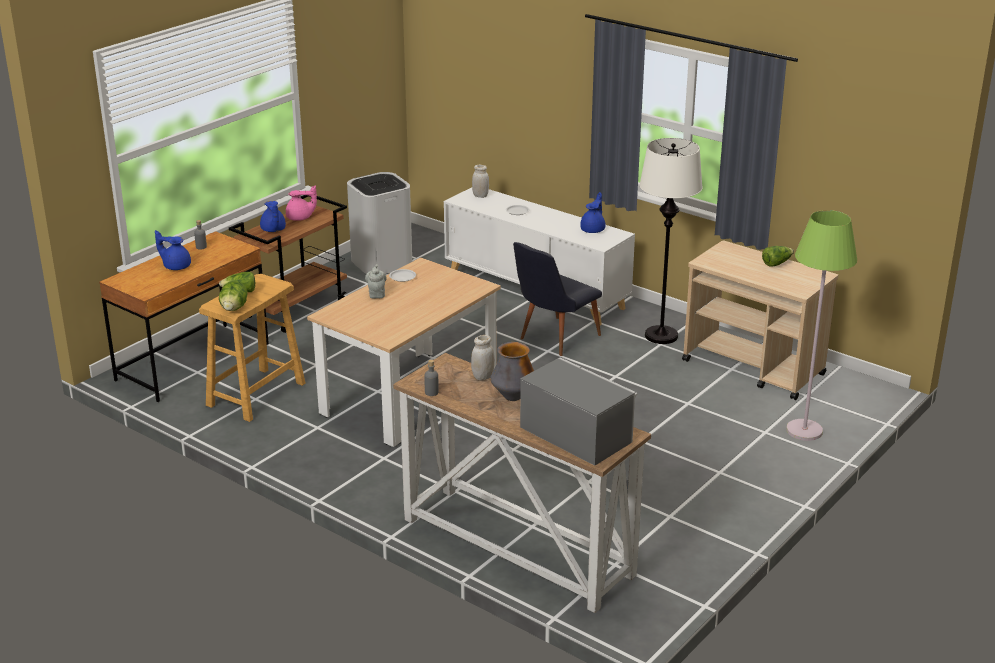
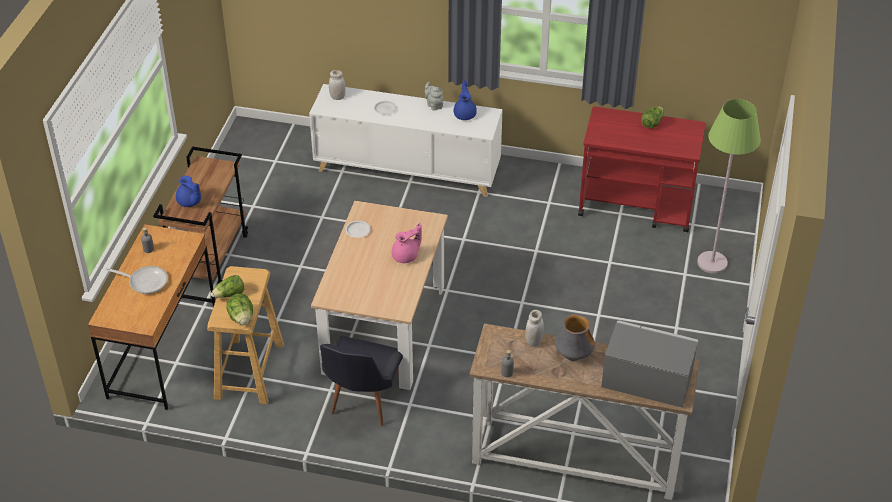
camera: 25 degrees left, 15 degrees up
(176, 266) = (145, 281): blue teapot -> frying pan
(300, 218) = (203, 178): pink teapot -> pink teapot (406, 256)
(376, 294) = (350, 258): grey teapot -> grey teapot (434, 105)
(382, 263) = (247, 176): white trash can -> none
(553, 339) = (459, 224): black chair -> black chair (363, 403)
(661, 336) = (544, 193): white floor lamp -> none
(754, 368) = (637, 206): beige cart -> red cart

